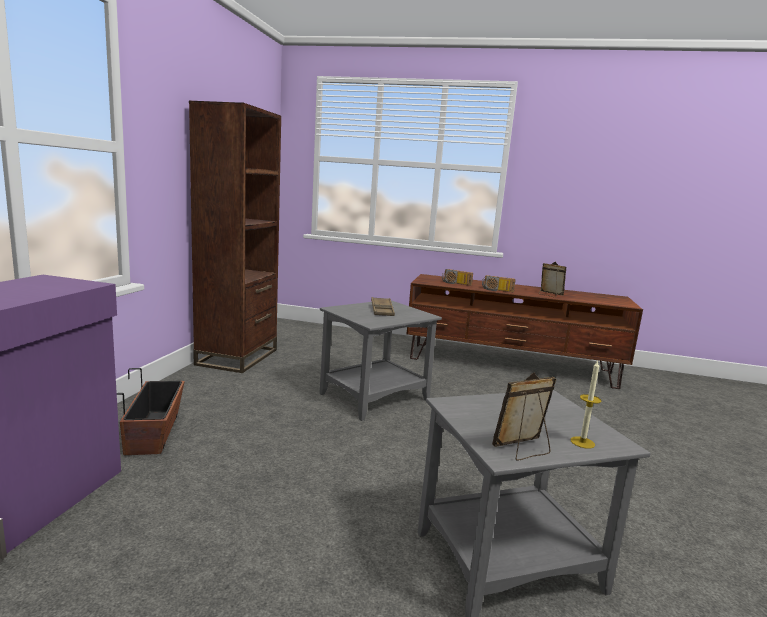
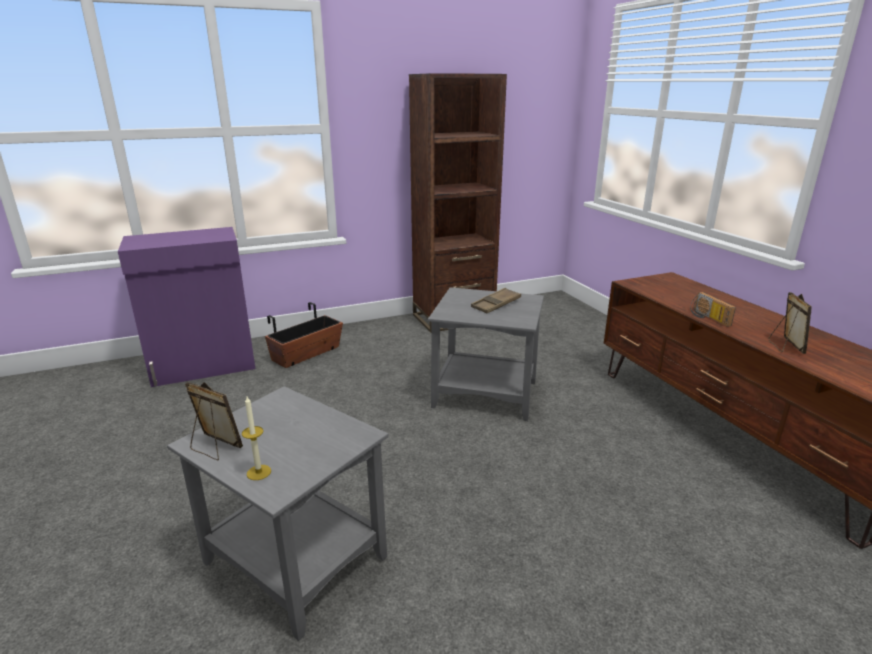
camera: 55 degrees right, 10 degrees up
(455, 283) = (674, 294): radio -> none

